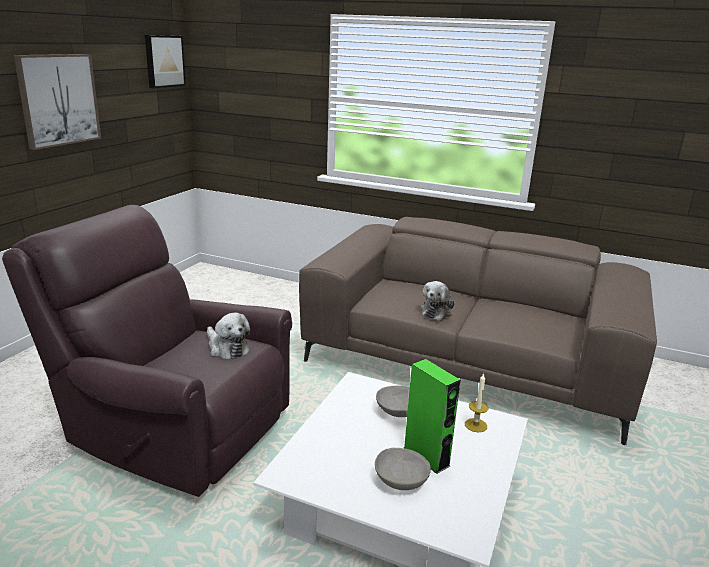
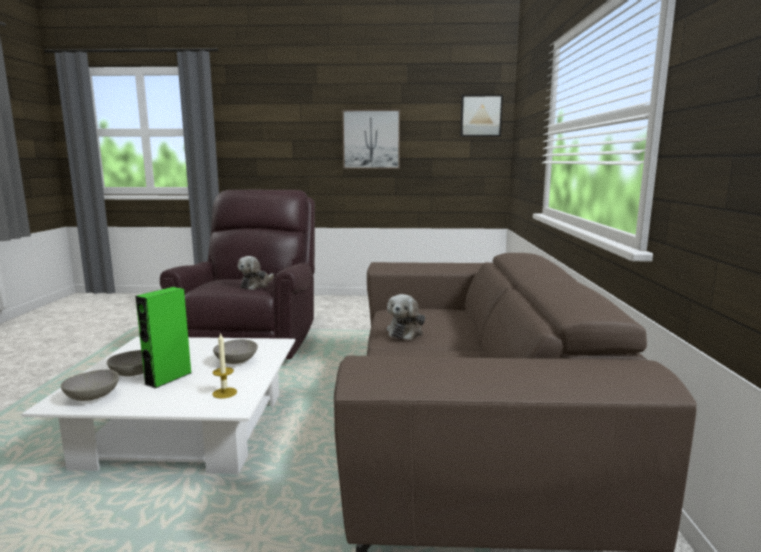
camera: 70 degrees right, 10 degrees down
(437, 311) = (406, 331): plush toy -> plush toy turned 75 degrees counterclockwise
(459, 510) = (92, 397): none -> grey bowl

